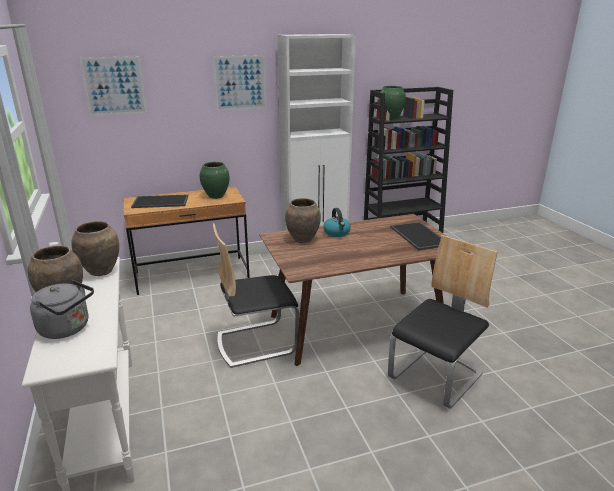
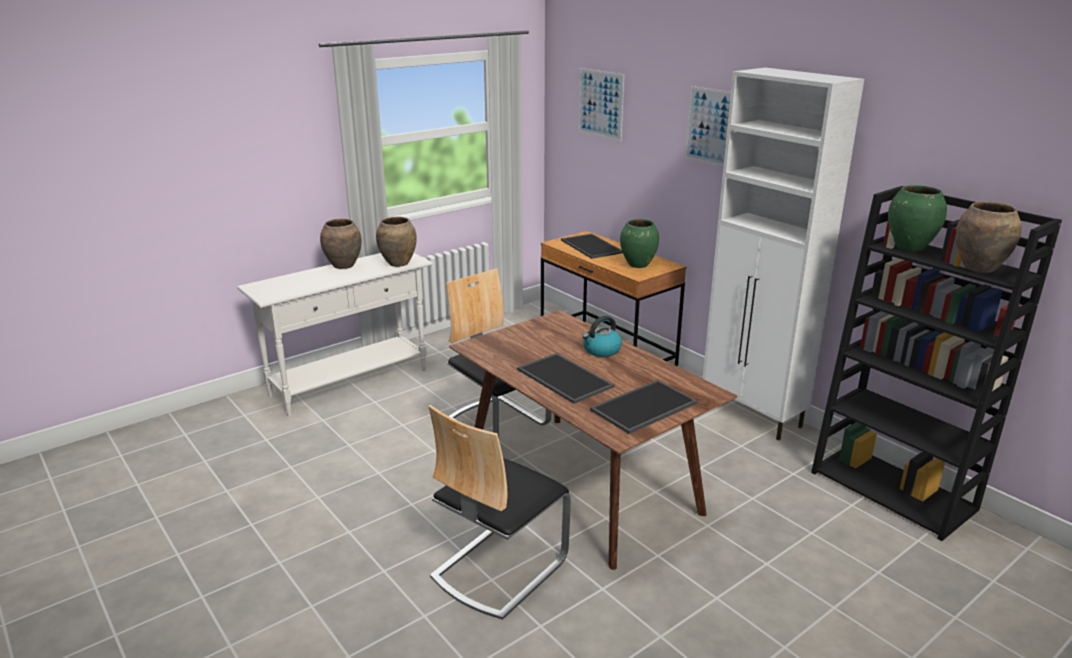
camera: 70 degrees right, 0 degrees up
(67, 329) = (304, 278): grey kettle -> none
(303, 239) = (562, 335): brown vase -> brown vase (979, 268)
(371, 249) = (566, 378): none -> tray
(436, 377) = (498, 568): chair -> chair turned 105 degrees clockwise

